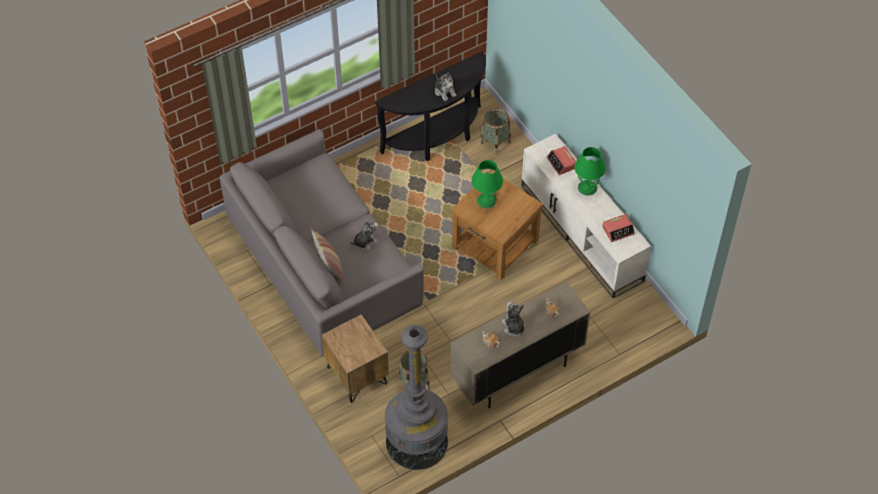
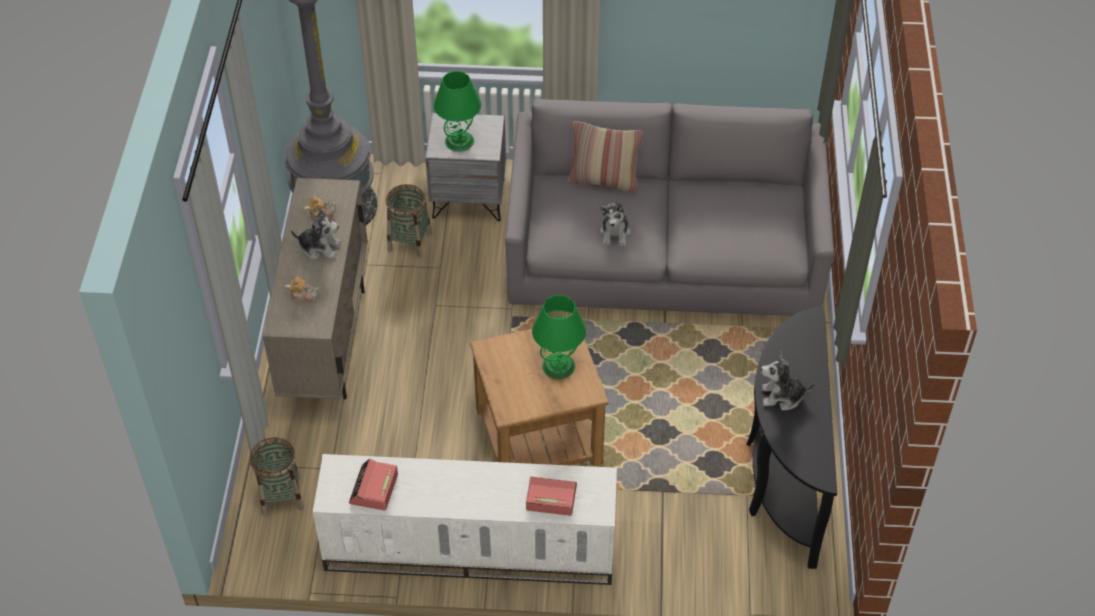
camera: 125 degrees right, 5 degrees down
(356, 375) = (469, 198): brown nightstand -> grey nightstand
(495, 142) = (721, 544): basket -> basket (281, 496)
(587, 187) = (479, 501): green table lamp -> green table lamp (459, 141)

